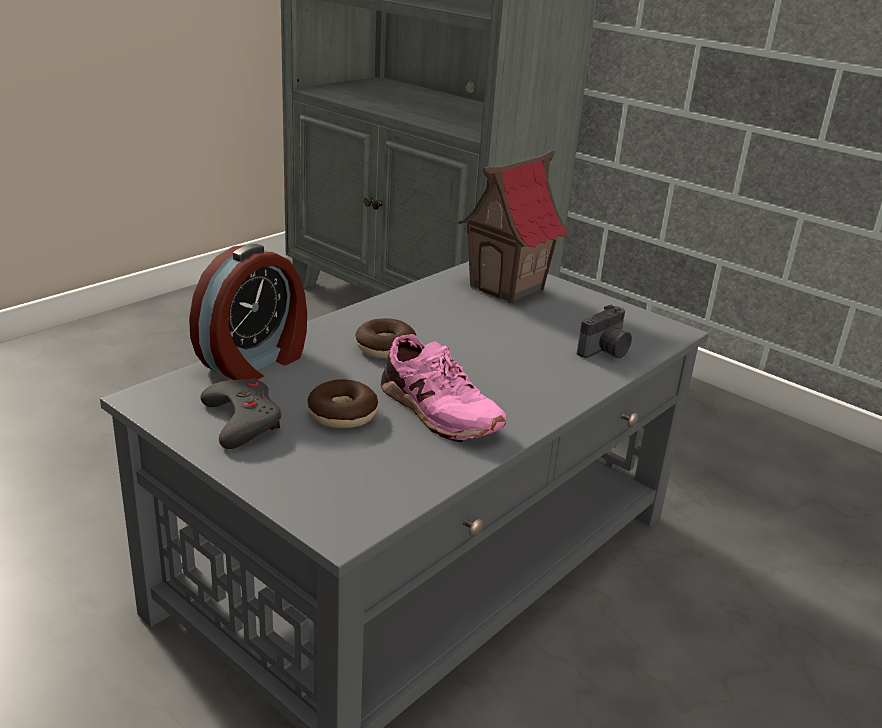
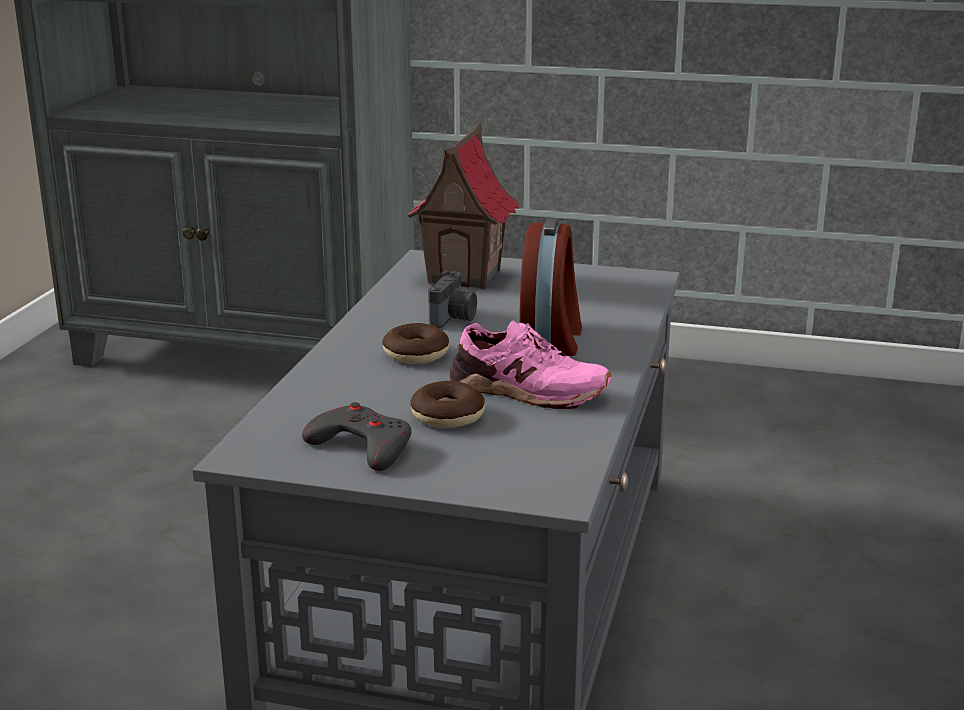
camera: 25 degrees left, 5 degrees down
(255, 362) = (307, 398): alarm clock -> alarm clock (552, 339)
(605, 351) = (612, 308): camera -> camera (454, 318)

